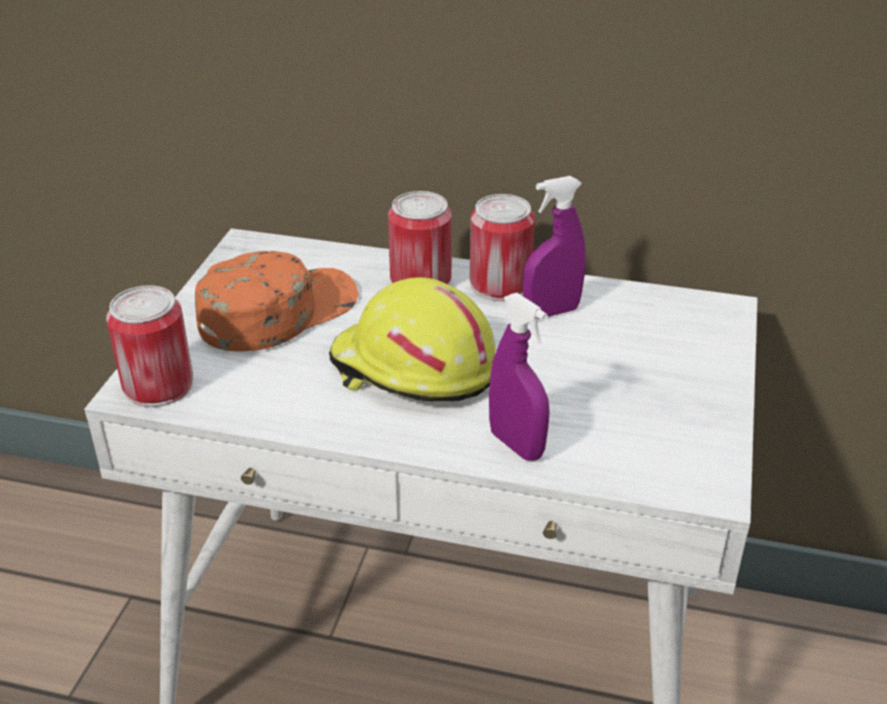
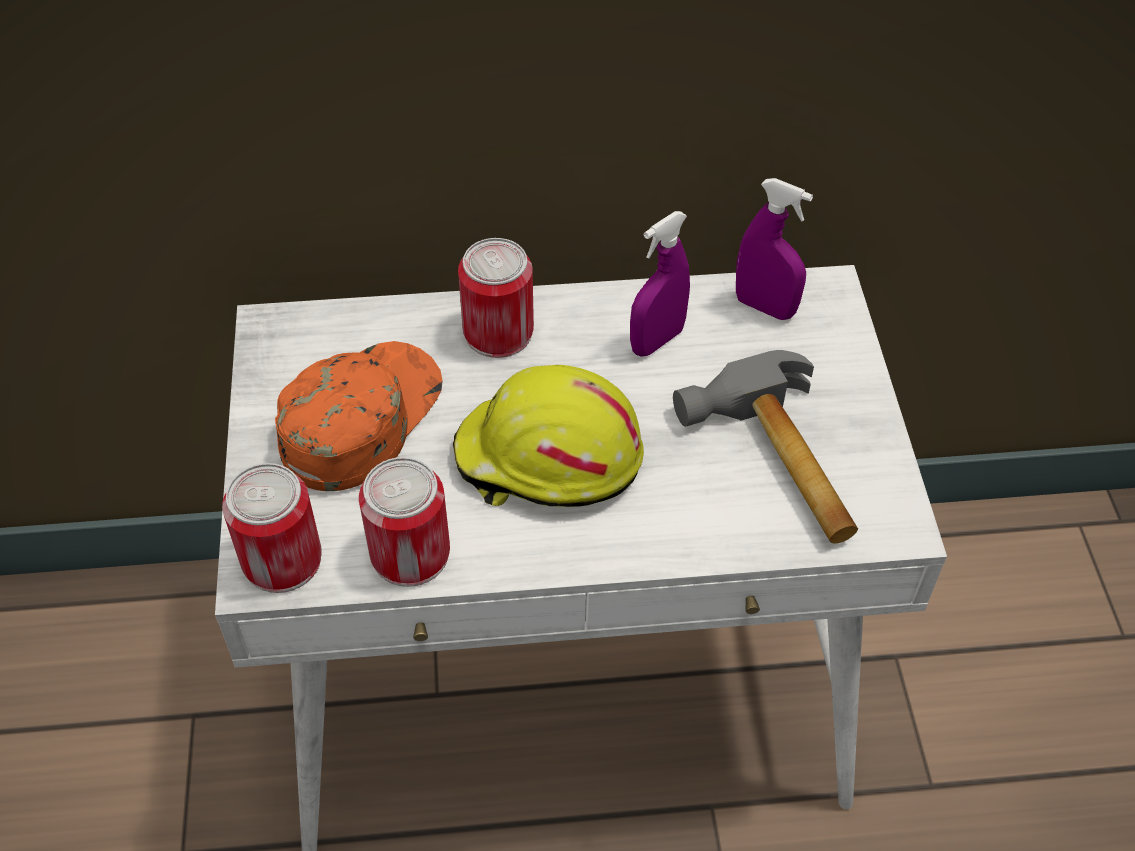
camera: 20 degrees left, 15 degrees up
(500, 284) = (586, 315): can -> can (410, 553)
(516, 445) = (696, 528): purple spray bottle -> purple spray bottle (764, 307)
(616, 417) = (778, 465): none -> hammer

